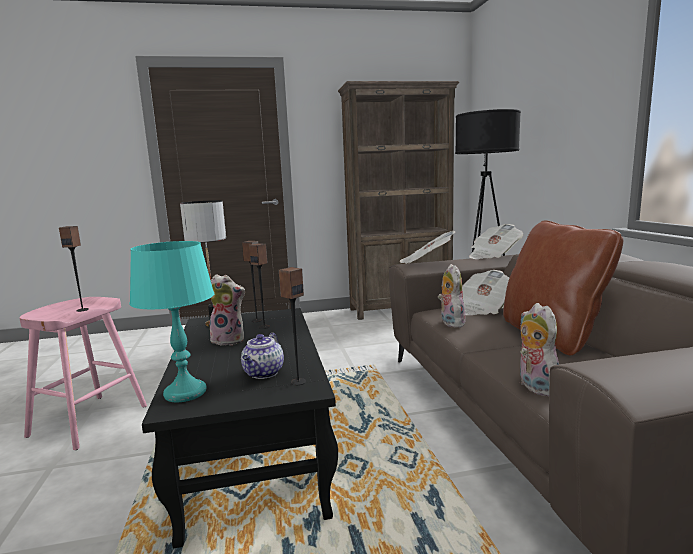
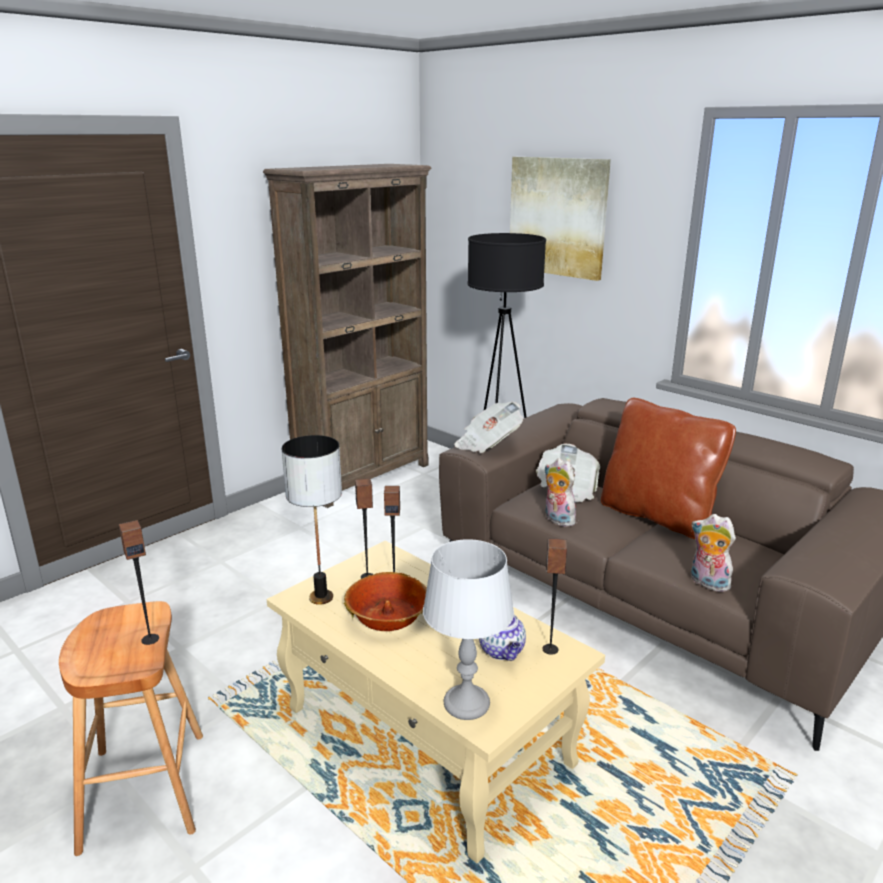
camera: 35 degrees left, 10 degrees up
(89, 421) = (144, 791): pink stool -> brown stool
(185, 393) = (467, 704): turquoise table lamp -> grey table lamp
(230, 340) = (388, 618): plush toy -> bowl
(254, 454) = (429, 737): black coffee table -> beige coffee table
(493, 256) = (538, 418): newspaper -> none
(544, 99) = (558, 217): none -> picture

